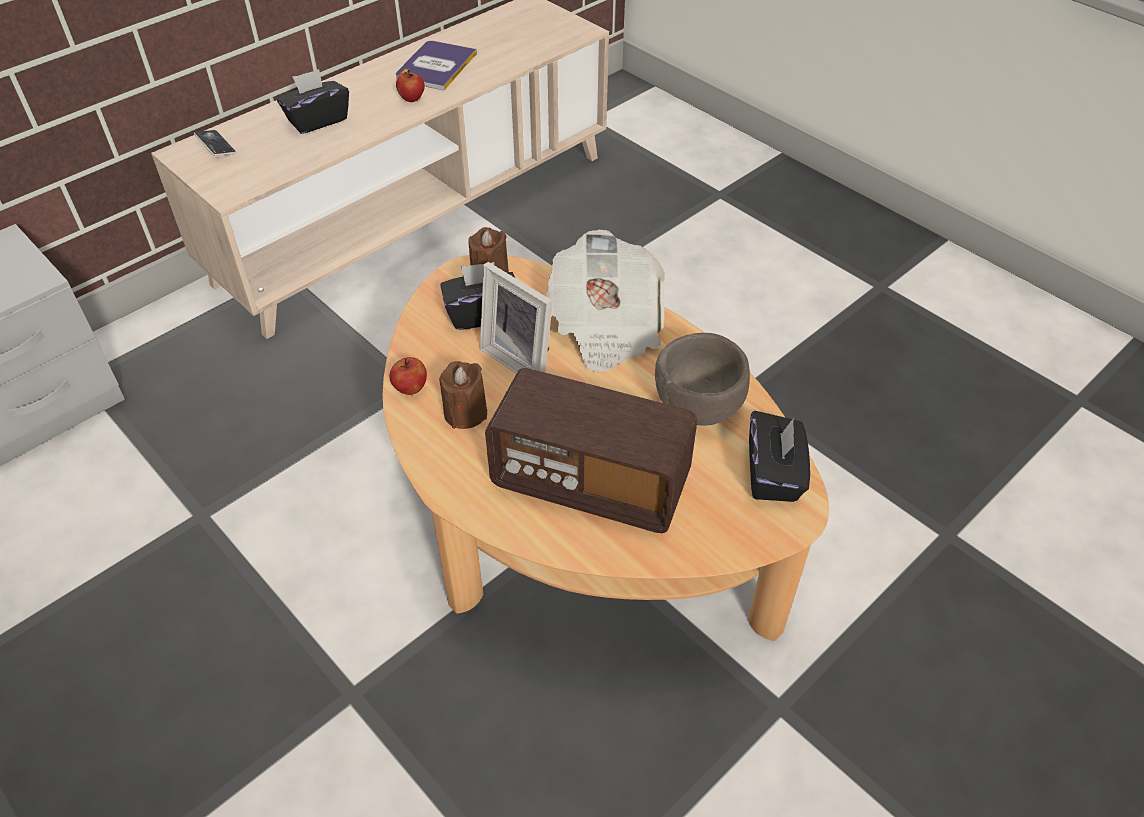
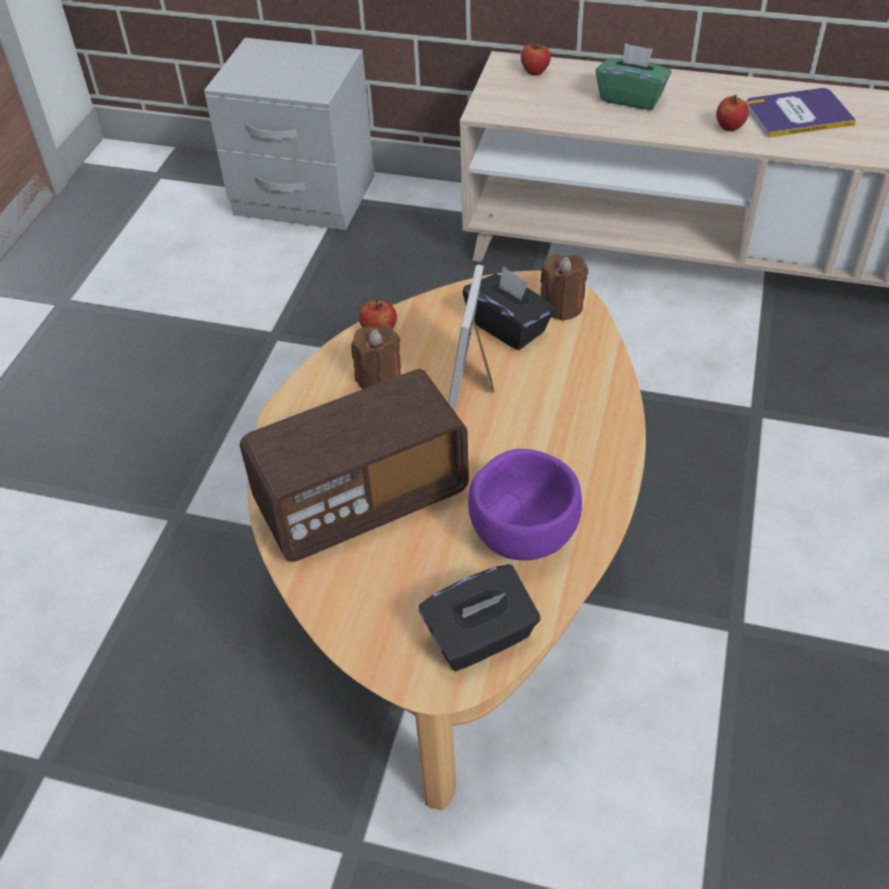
camera: 60 degrees right, 0 degrees up
(216, 146) = (535, 72): phone -> apple
(317, 120) = (631, 98): black tissue box -> green tissue box
(590, 483) = (362, 500): radio -> radio turned 105 degrees counterclockwise
(605, 327) = (571, 415): newspaper -> none
(697, 406) = (524, 534): brown bowl -> purple bowl

